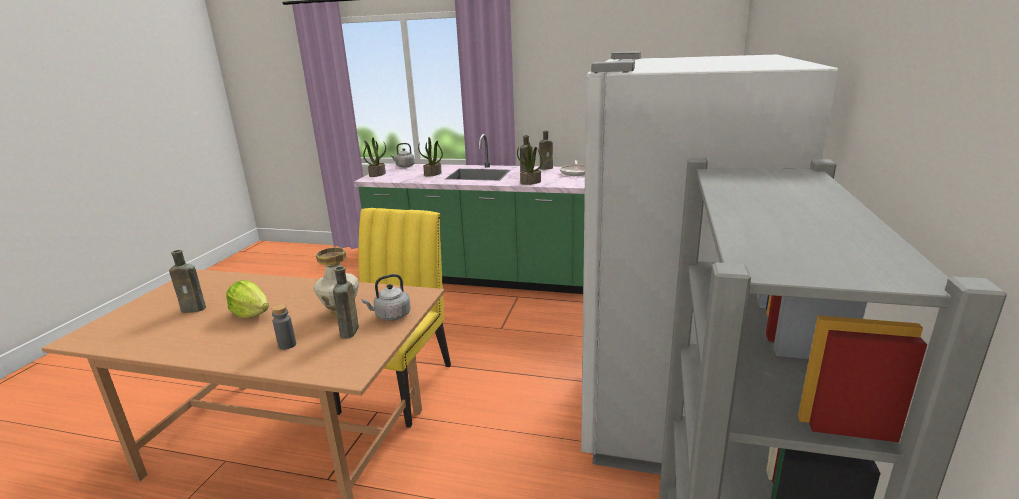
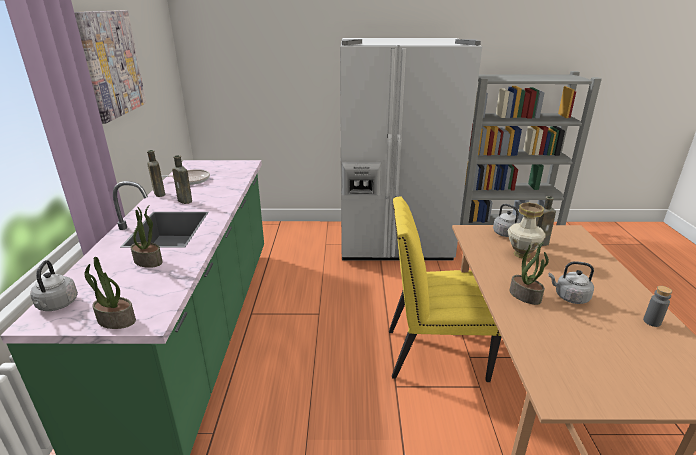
camera: 105 degrees left, 5 degrees up
(195, 309) = (603, 339): brown bottle -> none
(251, 313) = (569, 297): lettuce -> grey kettle
(287, 345) = (580, 261): grey bottle -> grey bottle (652, 322)
(530, 182) = (225, 196): potted plant -> potted plant (525, 296)
(579, 61) = (111, 64): none -> picture

